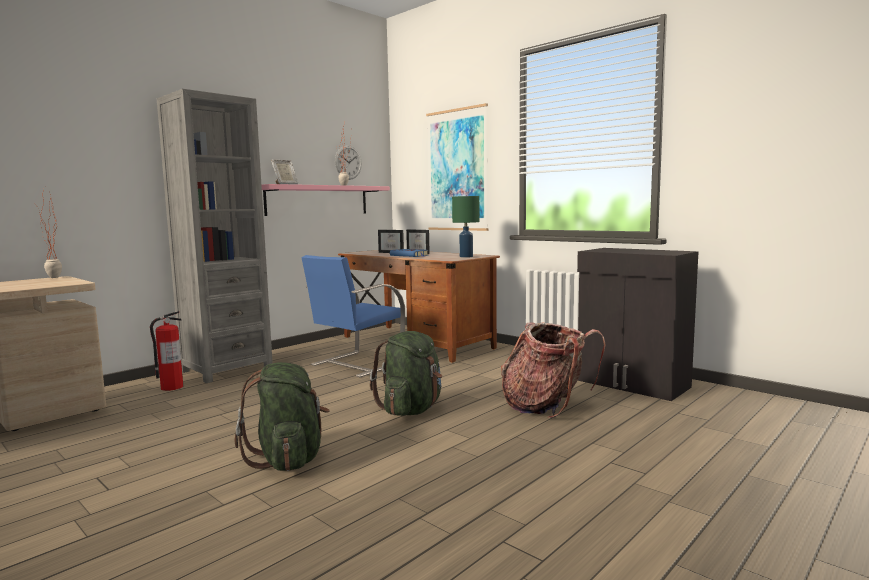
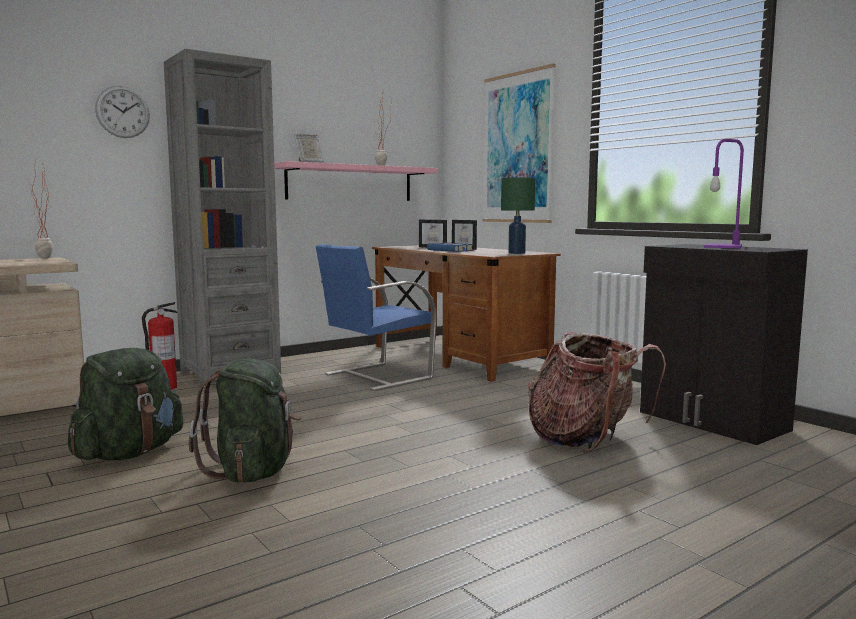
camera: 10 degrees right, 0 degrees up
(348, 162) = (389, 139): wall clock -> wall clock (123, 112)
(411, 410) = (417, 430): green backpack -> green backpack (129, 453)
(636, 250) = (722, 246): none -> purple table lamp

